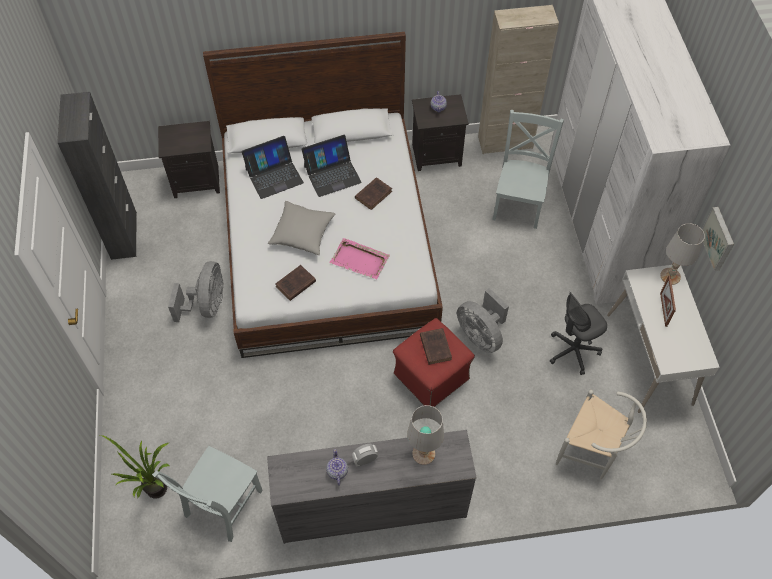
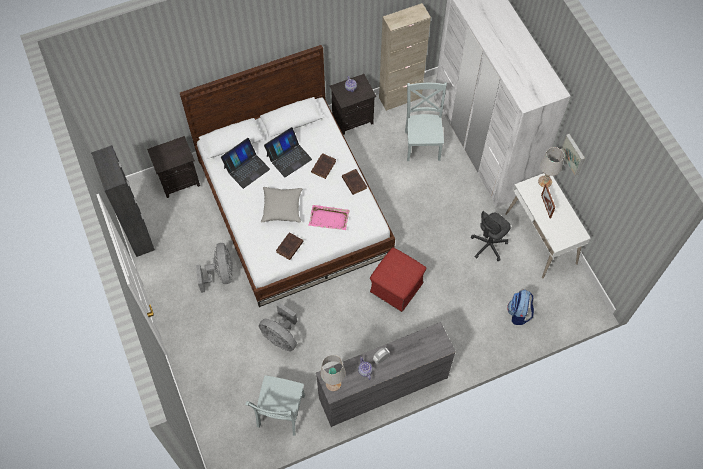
camera: 15 degrees left, 5 degrees up
(156, 494) = (232, 417): potted plant -> none
(423, 454) = (417, 345): white table lamp -> white table lamp (333, 383)
(435, 346) = (398, 268): brown book -> brown book (353, 182)
(481, 335) = (422, 249): grey fan -> grey fan (281, 337)
(592, 453) = (519, 313): white chair -> backpack

